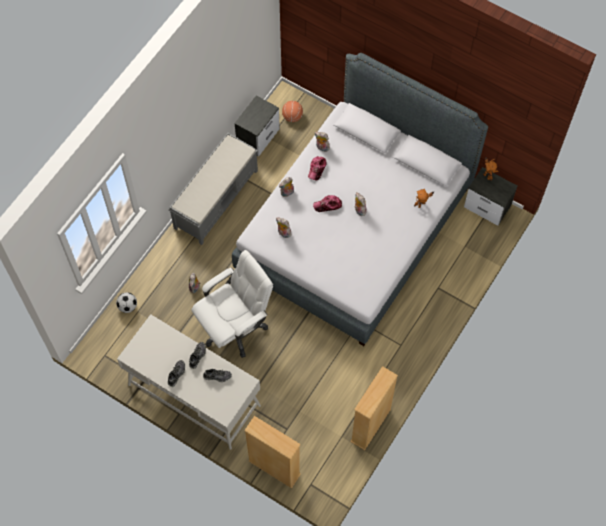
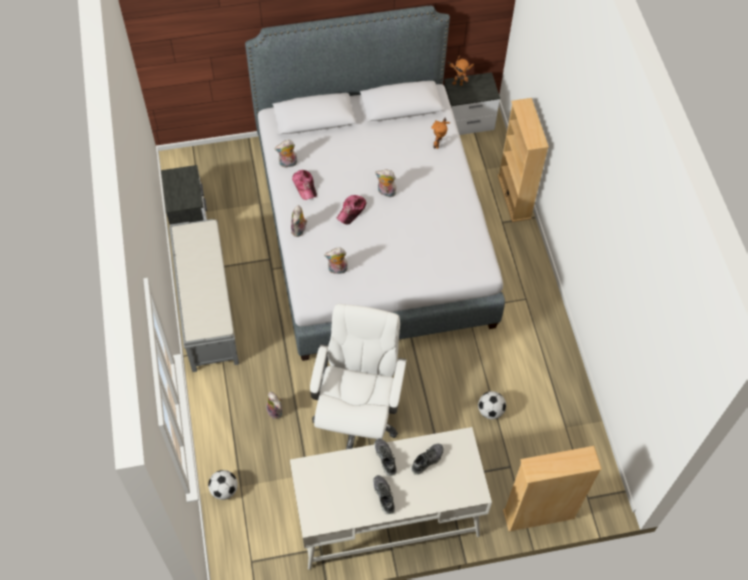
camera: 45 degrees left, 5 degrees down
(292, 116) = (204, 175): basketball -> none
(309, 389) = (490, 411): none -> football
(370, 425) = (579, 394): beige bookcase -> beige bookcase (514, 197)

